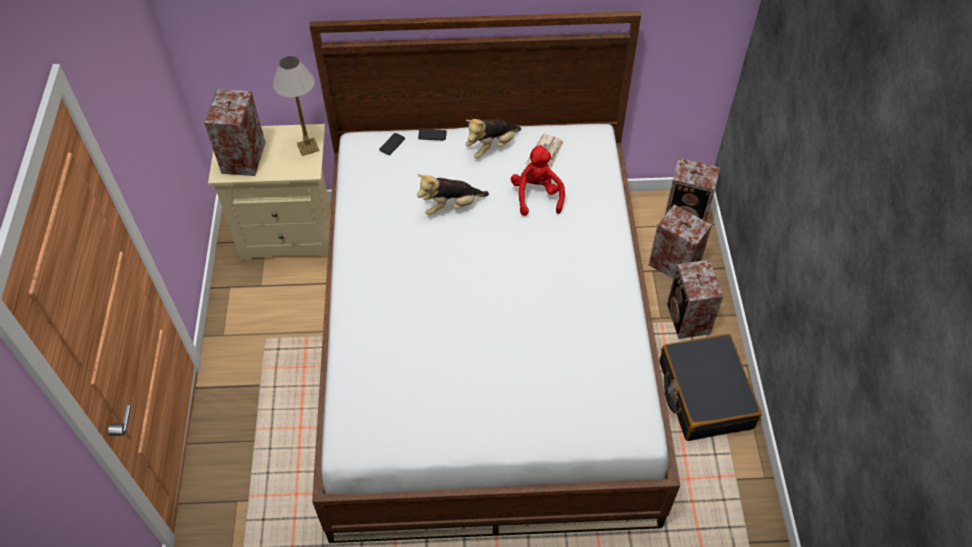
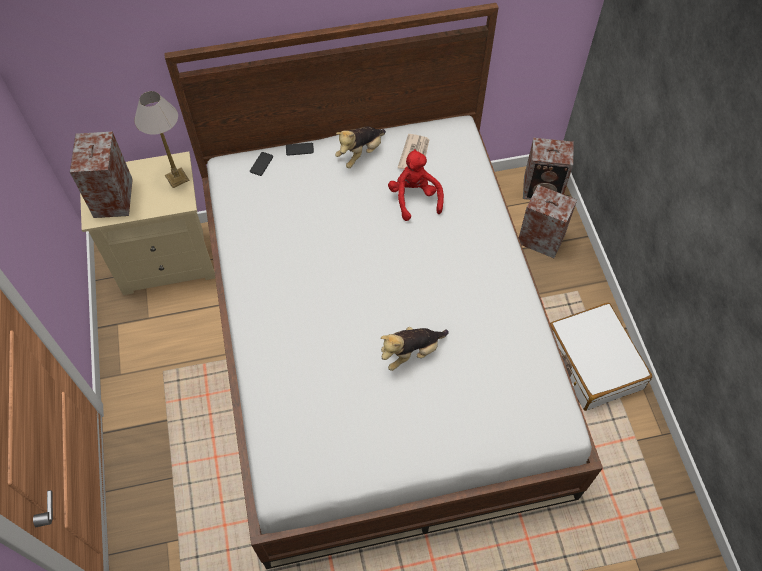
camera: 10 degrees left, 5 degrees up
(451, 206) = (333, 220): plush toy -> plush toy (411, 353)
(687, 320) = (563, 292): speaker -> none
(704, 395) = (592, 363): black suitcase -> white suitcase

